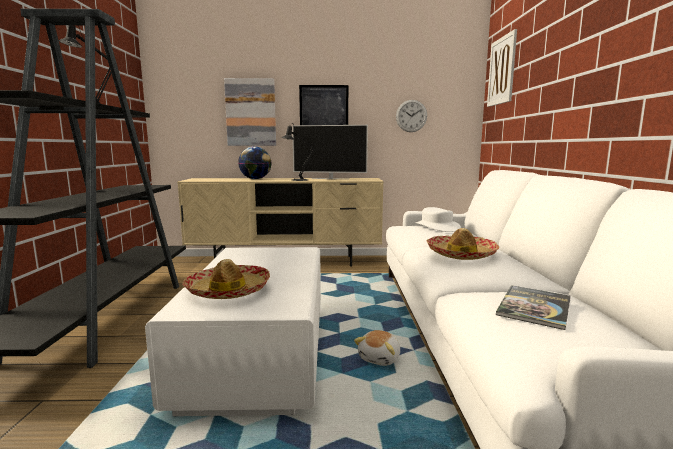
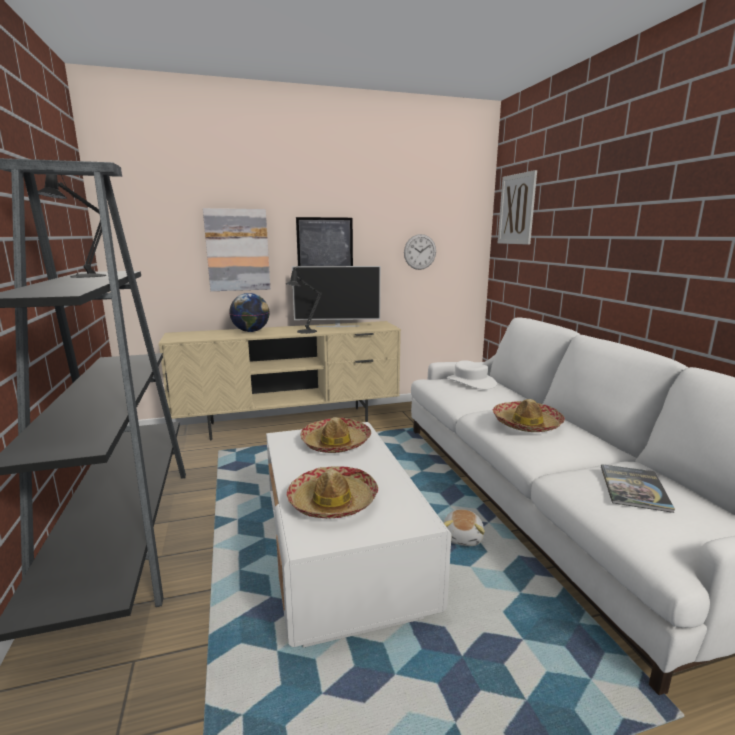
camera: 15 degrees left, 5 degrees up
(274, 257) = (336, 443): none -> hat

